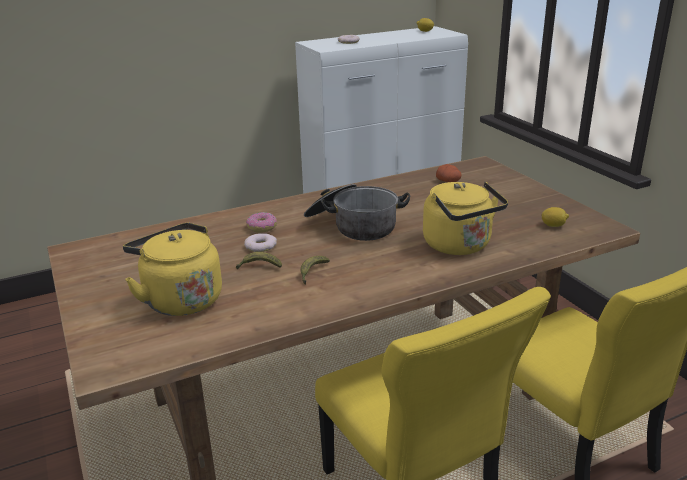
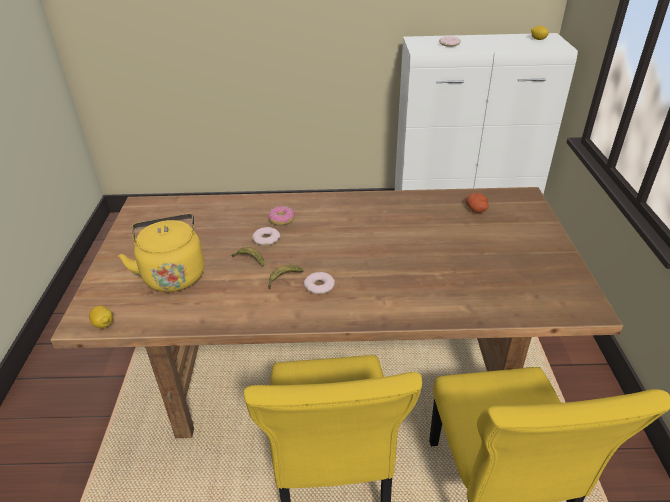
camera: 25 degrees right, 10 degrees up
(353, 226) = (353, 238): cooking pot -> none
(355, 269) = (319, 286): none -> donut
(460, 246) = (427, 288): yellow kettle -> none
(553, 225) = (536, 290): lemon -> lemon (103, 324)

